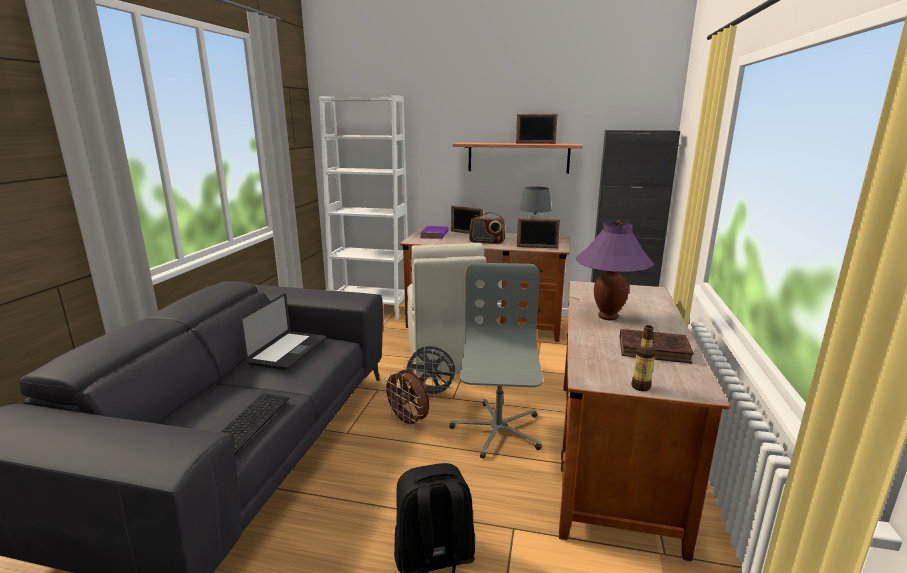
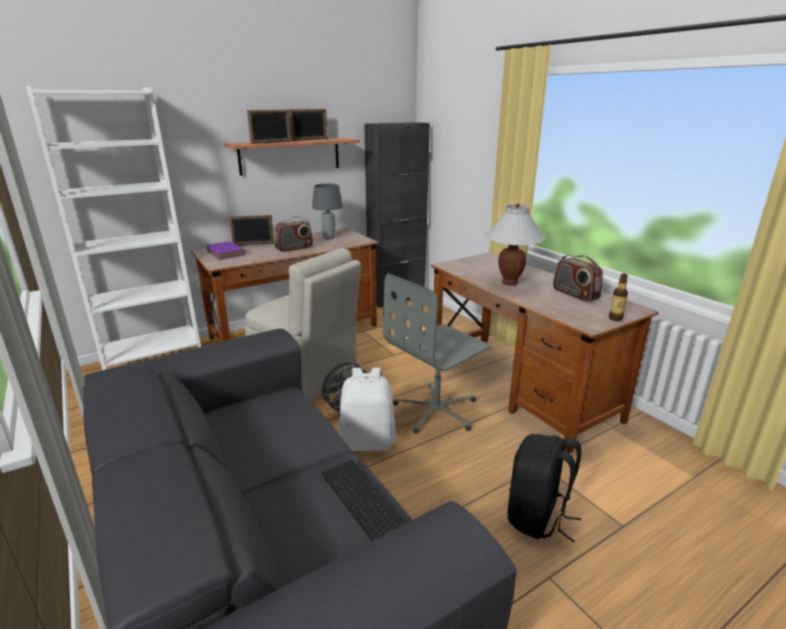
camera: 45 degrees left, 5 degrees up
(288, 351) = (255, 425): laptop -> none
(408, 422) = (368, 442): brown fan -> white backpack
(497, 430) = (437, 410): grey office chair -> grey office chair turned 90 degrees counterclockwise
(537, 247) = (346, 243): picture frame -> picture frame (271, 142)
(608, 317) = (510, 282): purple table lamp -> white table lamp
(655, 350) = (574, 294): brown book -> radio

